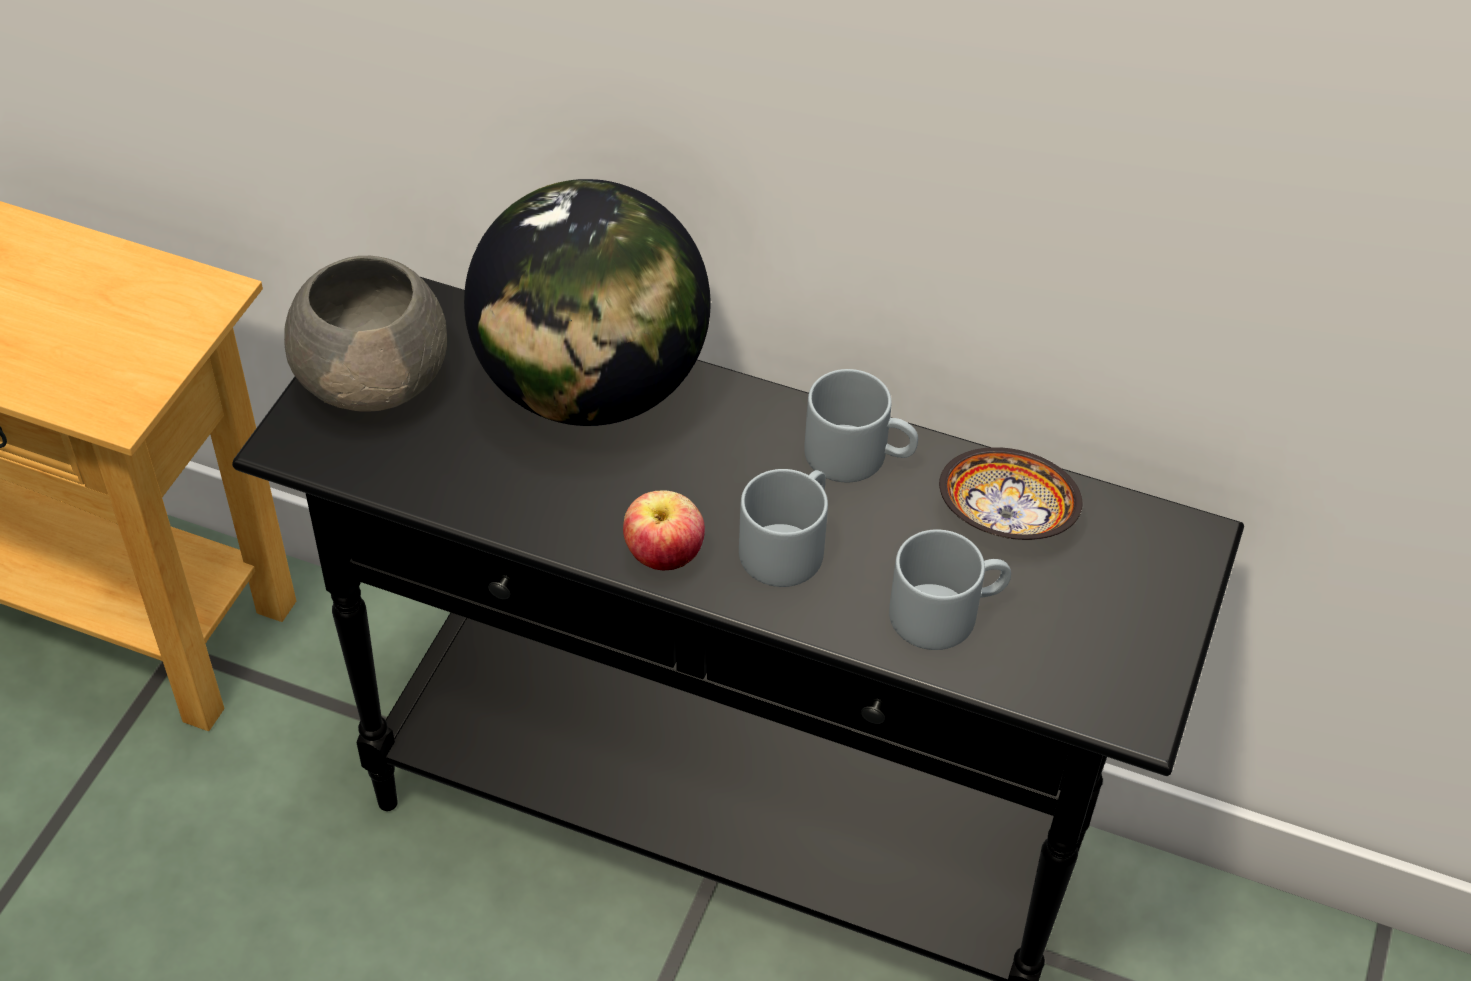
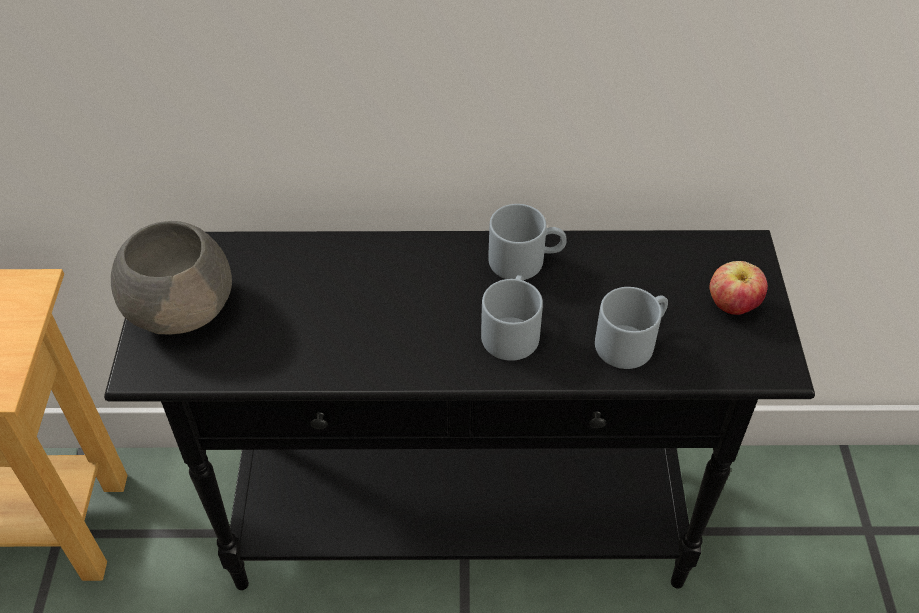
camera: 20 degrees left, 0 degrees up
(591, 387) = (333, 269): globe -> none
(663, 556) = (436, 364): apple -> apple (732, 306)
(1007, 520) = (636, 271): bowl -> none

